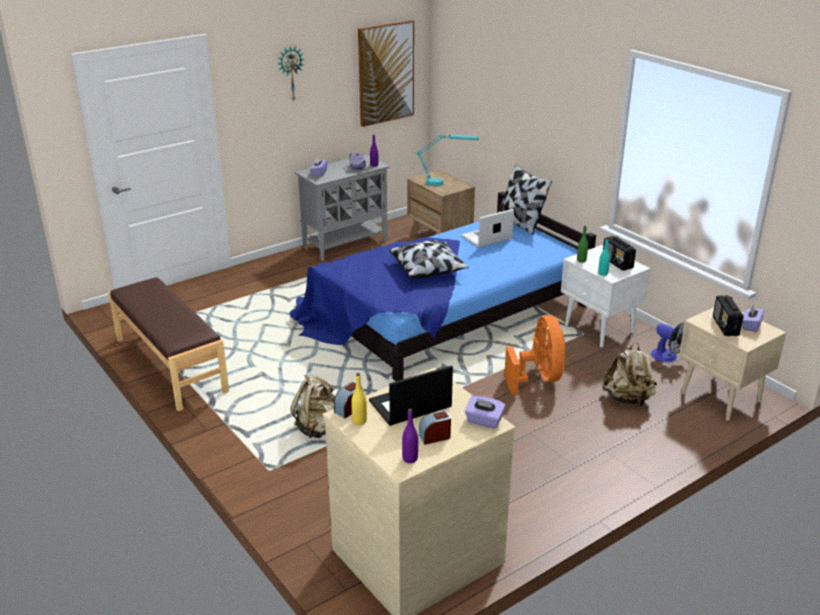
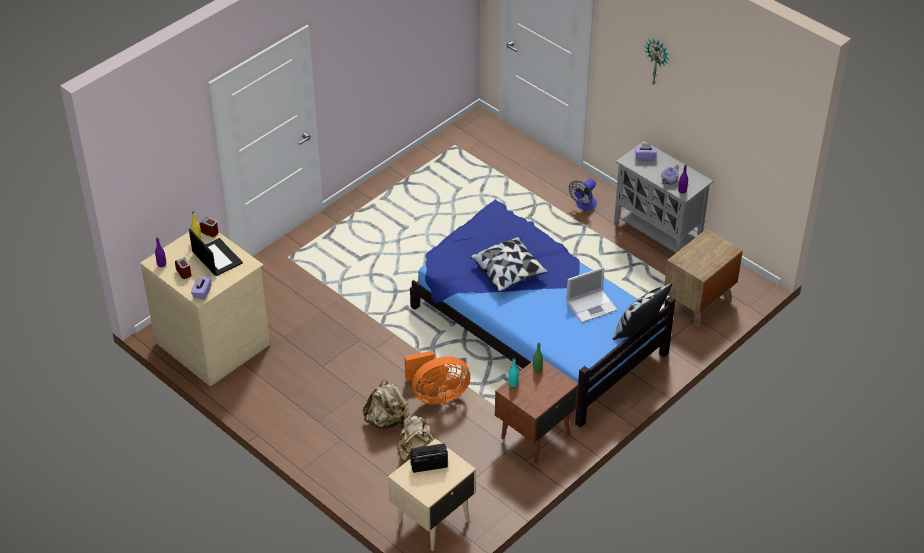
camera: 80 degrees right, 15 degrees up
(169, 365) = (407, 175): brown bench -> none
(318, 428) = (341, 272): beige backpack -> beige backpack (387, 420)
(386, 73) = (749, 127): picture -> none
(446, 184) = (701, 259): turquoise table lamp -> none
(486, 238) = (592, 305): laptop -> laptop turned 105 degrees clockwise
(599, 329) = (534, 436): white nightstand -> brown nightstand
(617, 263) = (539, 395): radio -> none
(668, 357) = (493, 487): fan -> fan (584, 206)
(750, 326) = (434, 483): purple tissue box -> none

